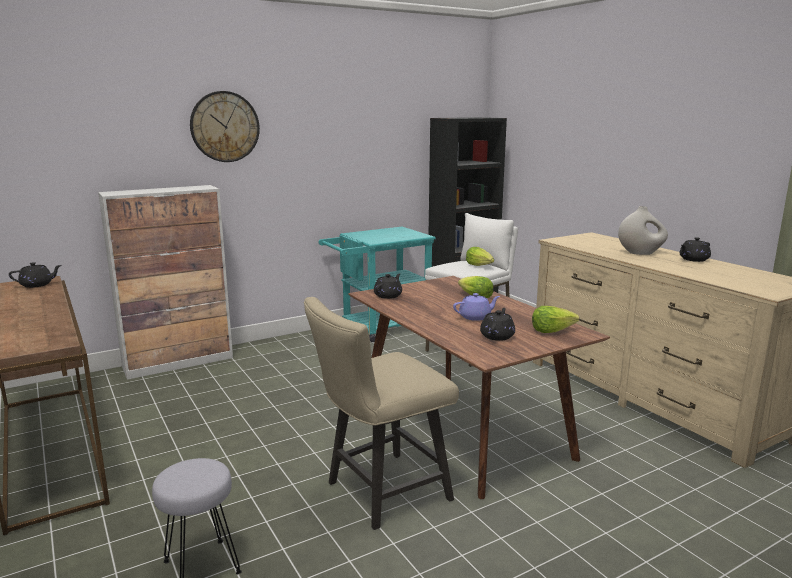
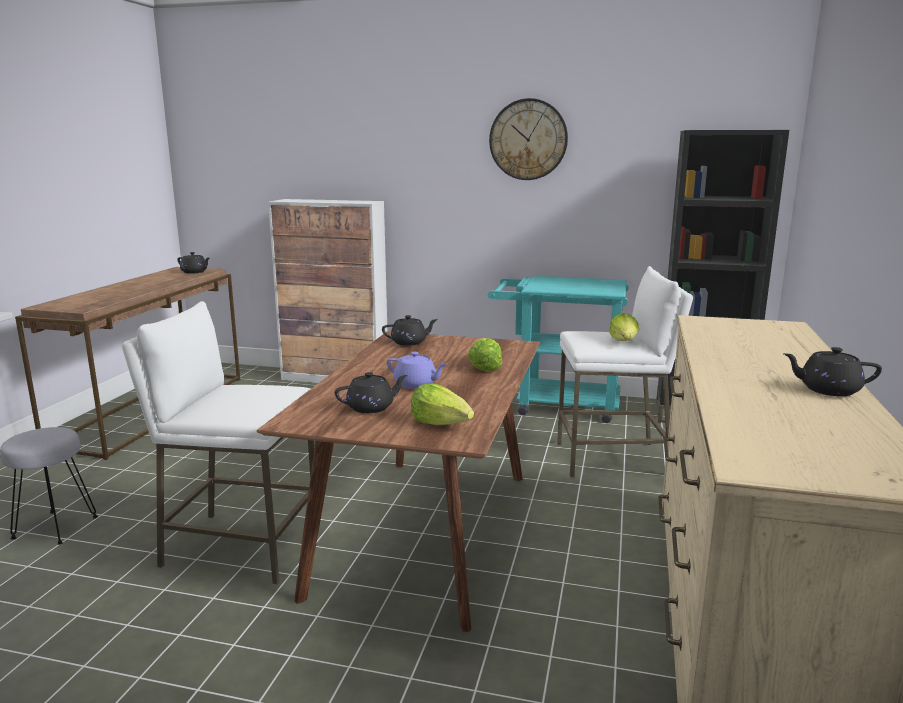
camera: 45 degrees right, 0 degrees up
(225, 127) = (404, 139): wall clock -> wall clock (528, 139)
(380, 493) = (240, 546): beige chair -> white stool
(640, 253) = (765, 360): white vase -> none

